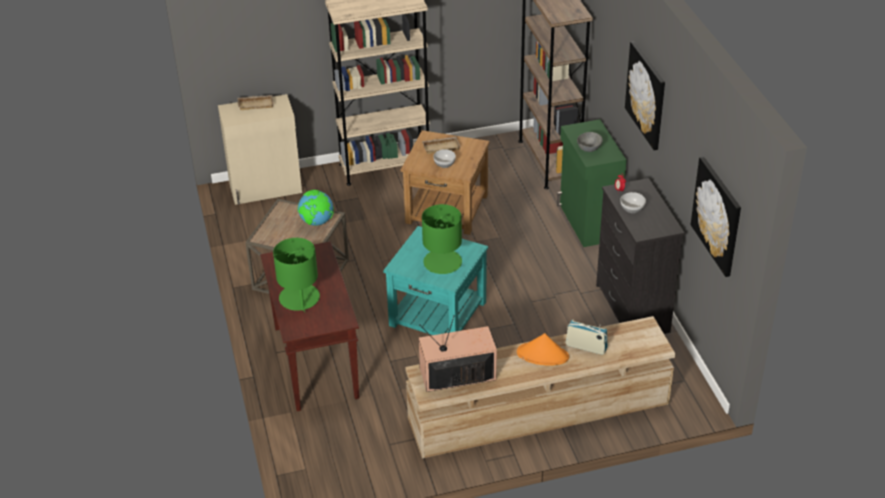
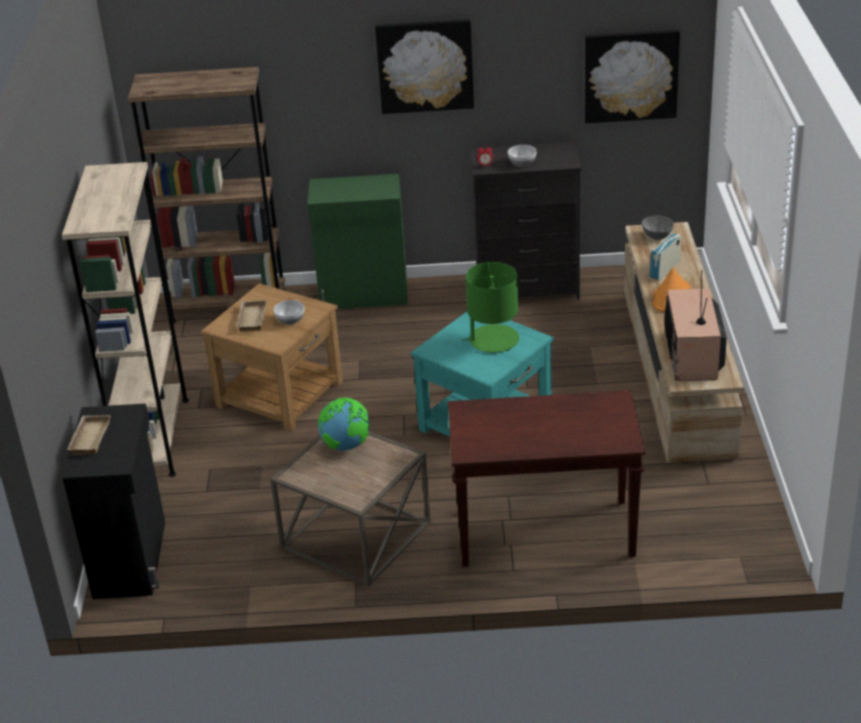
camera: 75 degrees left, 5 degrees down
(266, 188) = (132, 558): beige cabinet -> black cabinet
(299, 298) = (561, 433): green table lamp -> none
(589, 148) = (365, 191): grey bowl -> grey bowl (657, 236)

